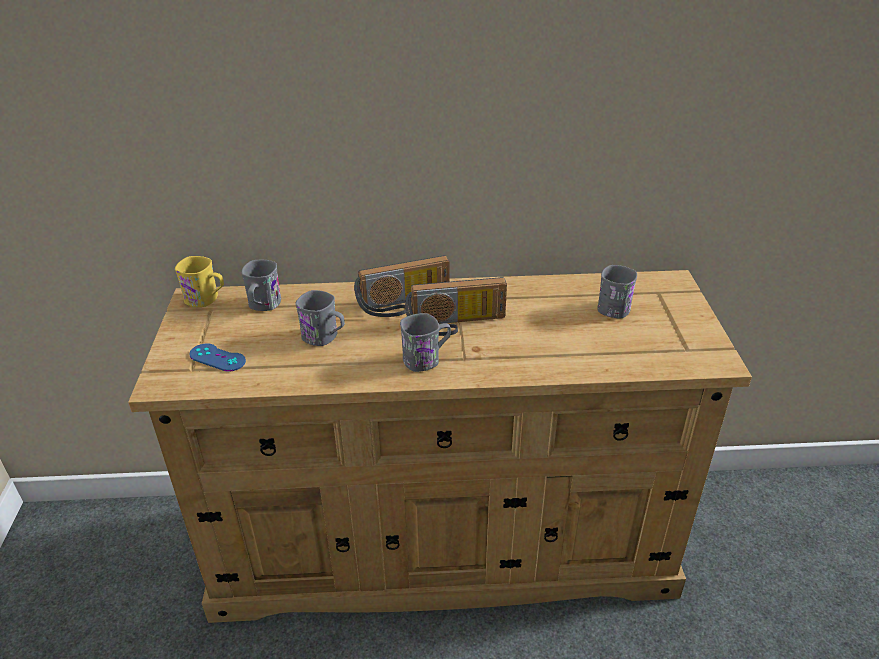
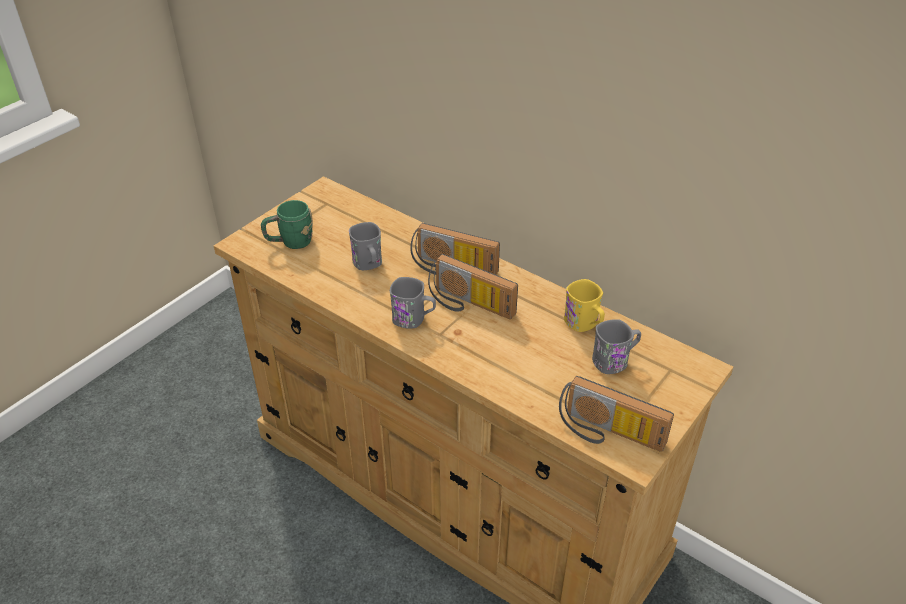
camera: 40 degrees right, 5 degrees up
(207, 299) = (331, 195): yellow mug -> yellow mug (584, 324)
(217, 358) = (290, 242): blue game controller -> green mug
(263, 306) = (359, 218): grey mug -> none
(681, 356) = (608, 434): none -> radio

